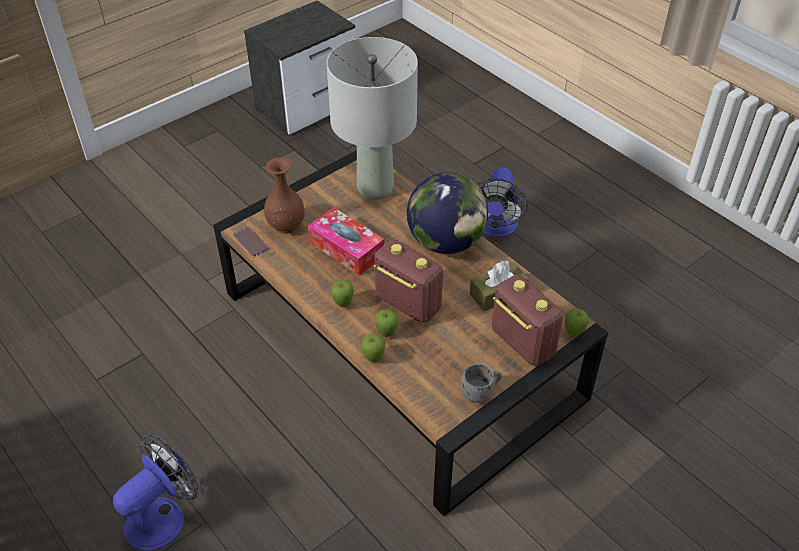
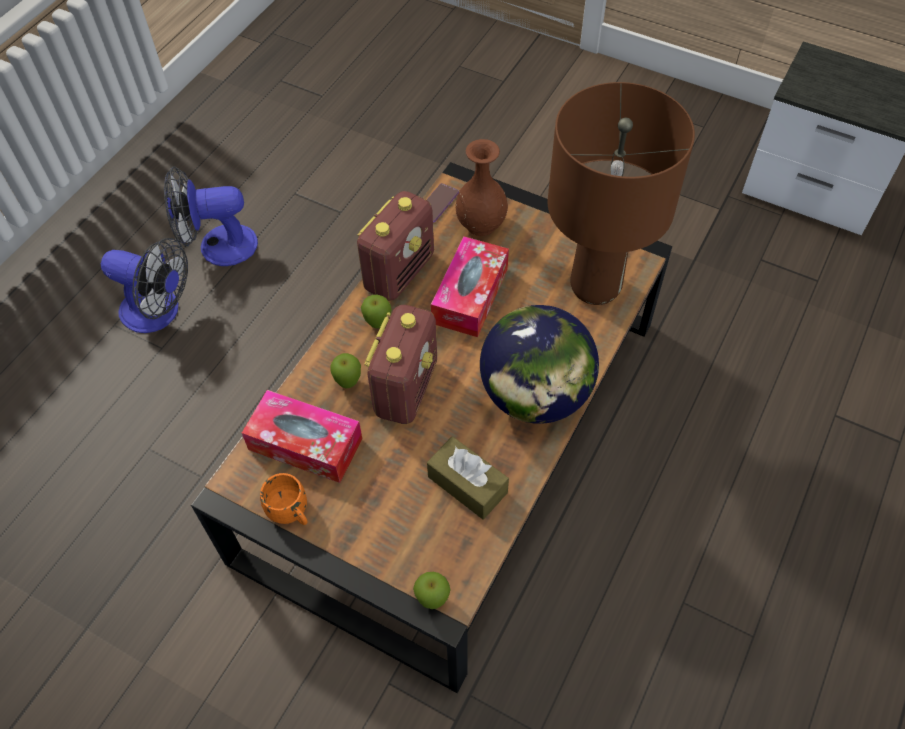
camera: 70 degrees right, 10 degrees up
(373, 358) = (305, 383): apple -> none
(374, 189) = (594, 286): grey table lamp -> brown table lamp
(427, 371) = (305, 444): none -> tissue box
(481, 392) = (291, 513): grey mug -> orange mug
(495, 228) = (717, 481): fan -> fan (218, 246)
(521, 342) = (391, 537): radio -> radio (399, 272)

